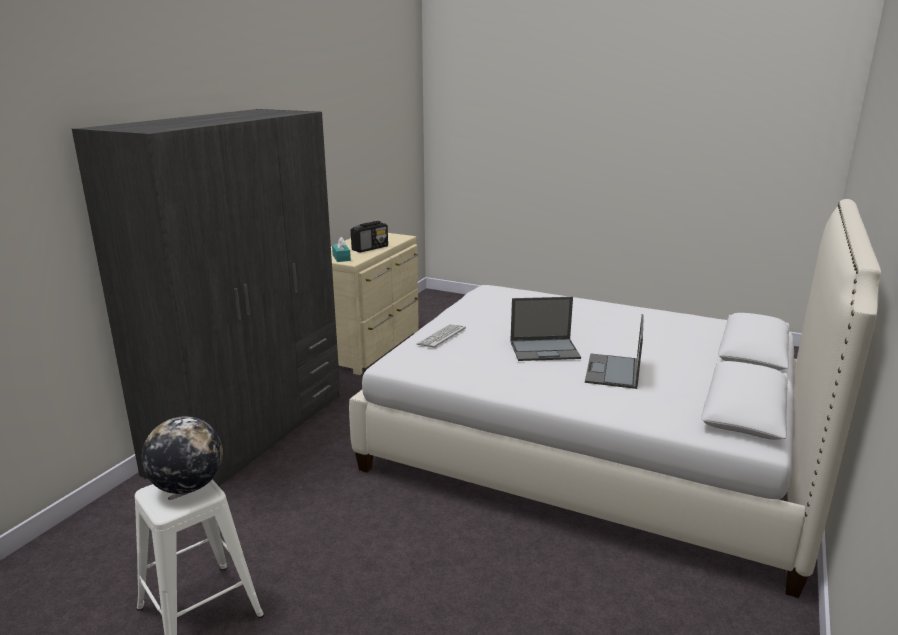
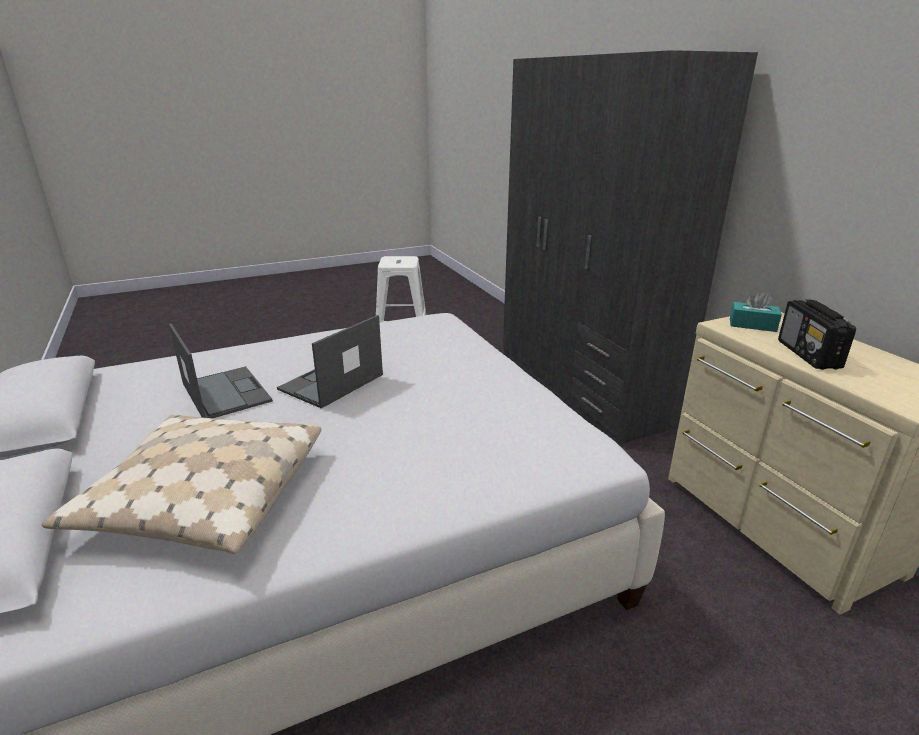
camera: 130 degrees right, 5 degrees up
(188, 486) = (400, 262): globe -> none
(441, 336) = (458, 350): keyboard -> none
(657, 331) = (203, 498): none -> beige pillow

